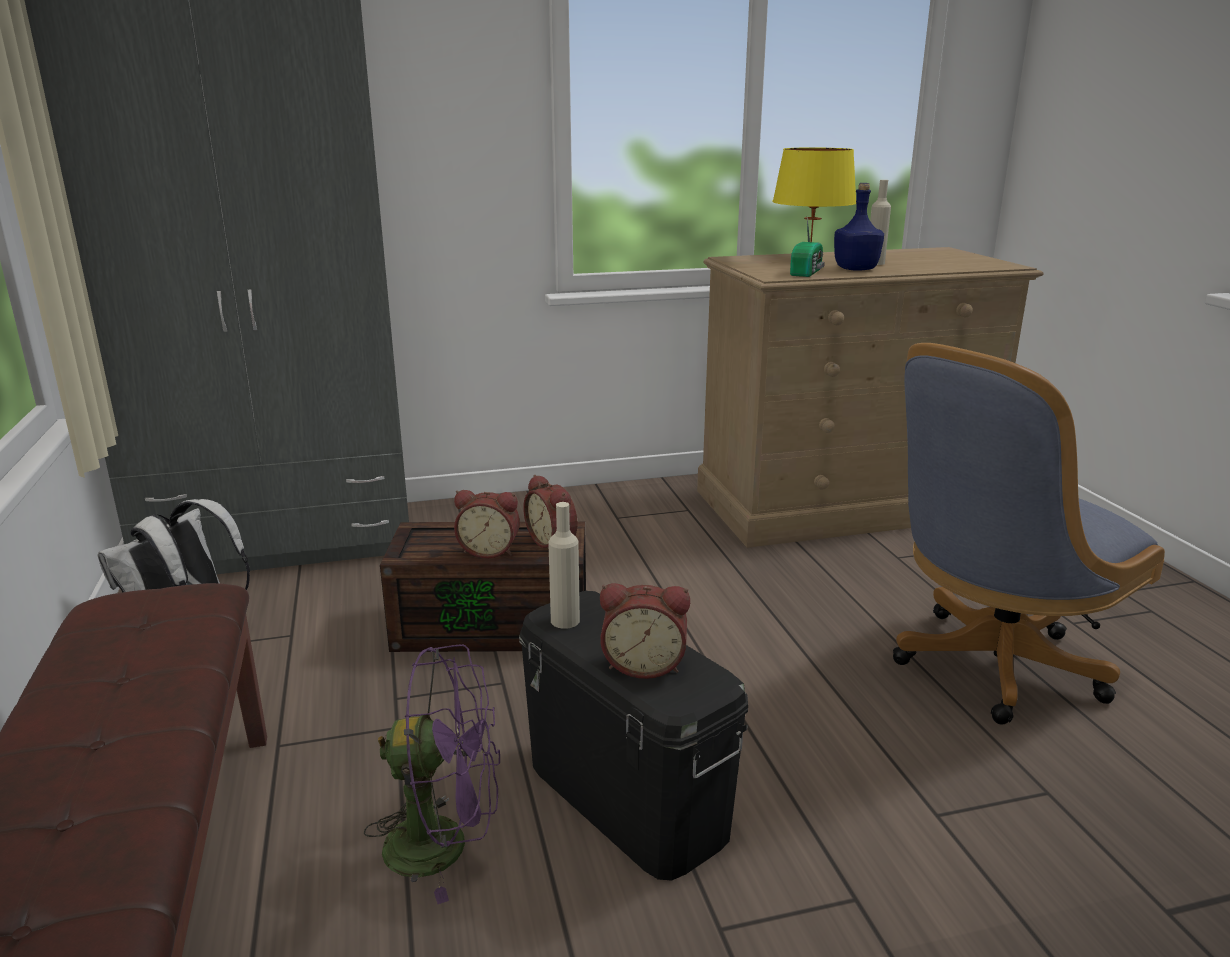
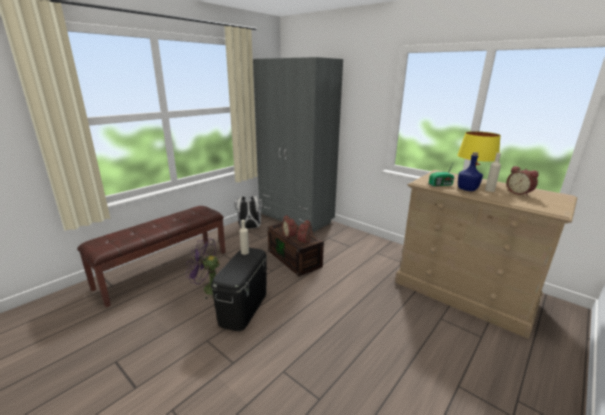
camera: 55 degrees right, 0 degrees up
(445, 844) = (209, 289): purple fan -> purple fan turned 135 degrees clockwise
(644, 664) = (233, 268): alarm clock -> alarm clock (519, 193)
(986, 673) = (382, 365): blue office chair -> none

